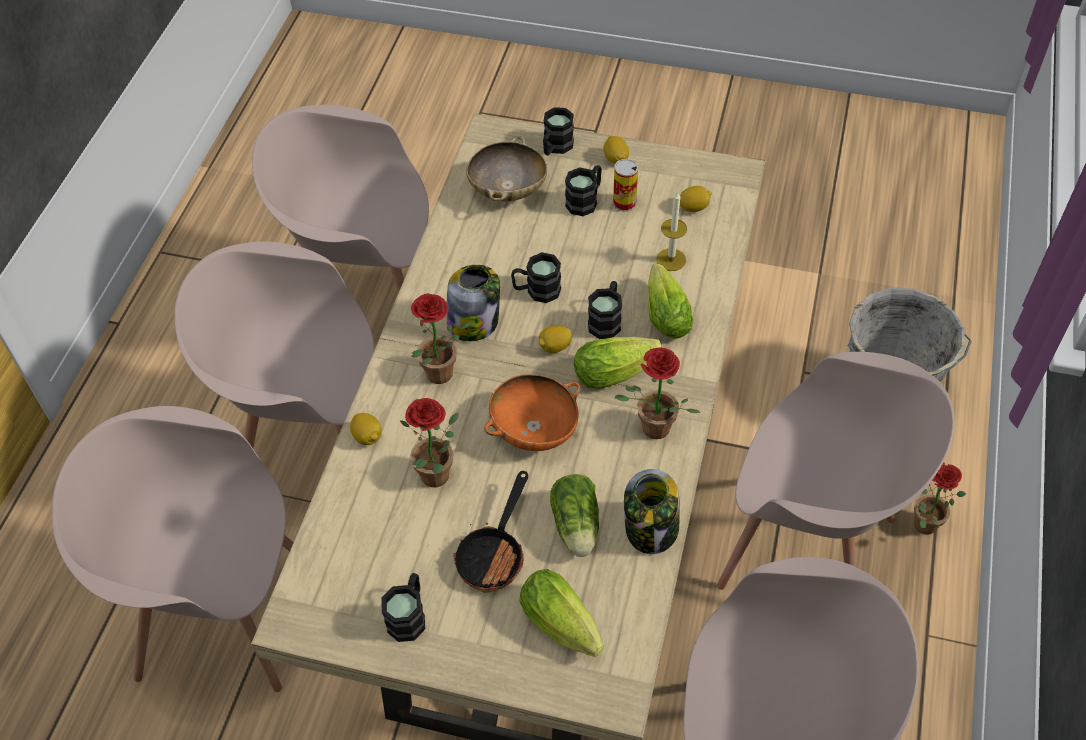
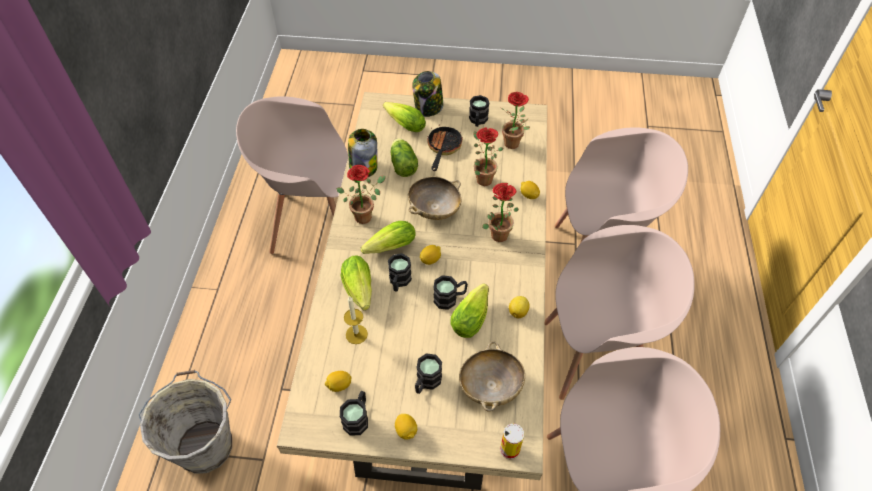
camera: 170 degrees right, 0 degrees up
(446, 265) = (518, 311): none -> lemon
(474, 322) = (487, 270): jar -> jar (428, 108)
(511, 265) = (472, 316): none -> lettuce
(534, 429) = (434, 209): orange bowl -> beige bowl
(555, 147) = (460, 438): black mug -> black mug (357, 417)
(624, 203) = (395, 383): can -> can (510, 449)
(809, 555) = (277, 325): beige chair -> none
(921, 520) = (203, 354): potted plant -> potted plant (514, 145)

